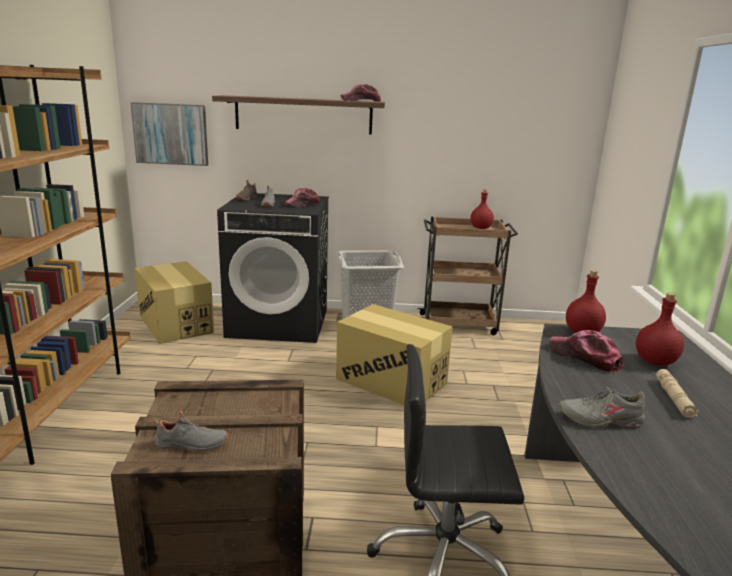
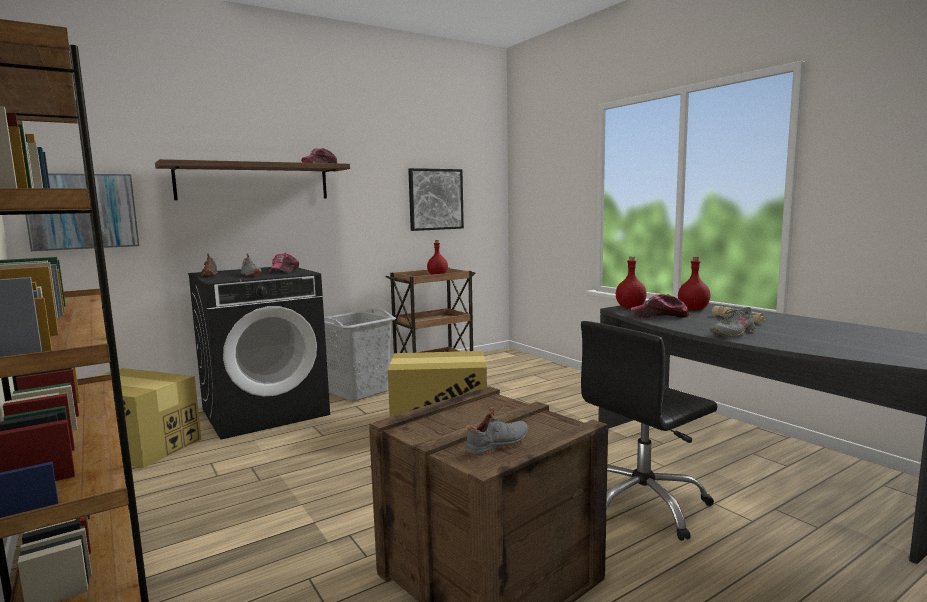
camera: 35 degrees left, 10 degrees down
(498, 142) = (435, 199): none -> picture

